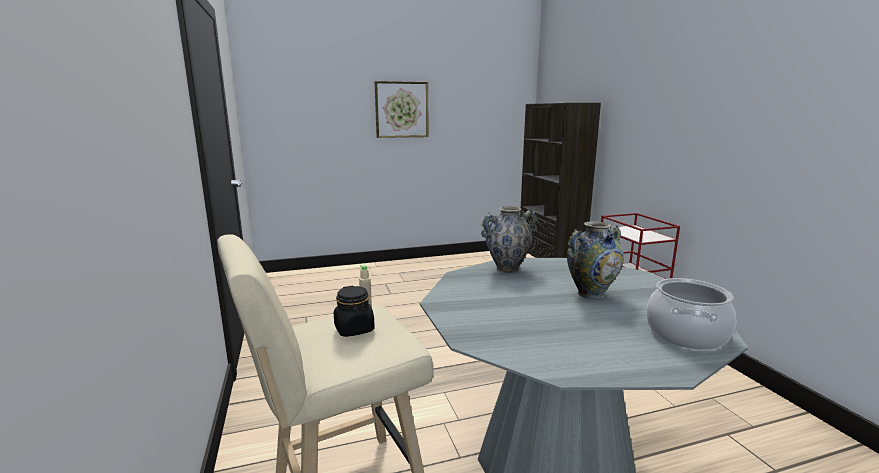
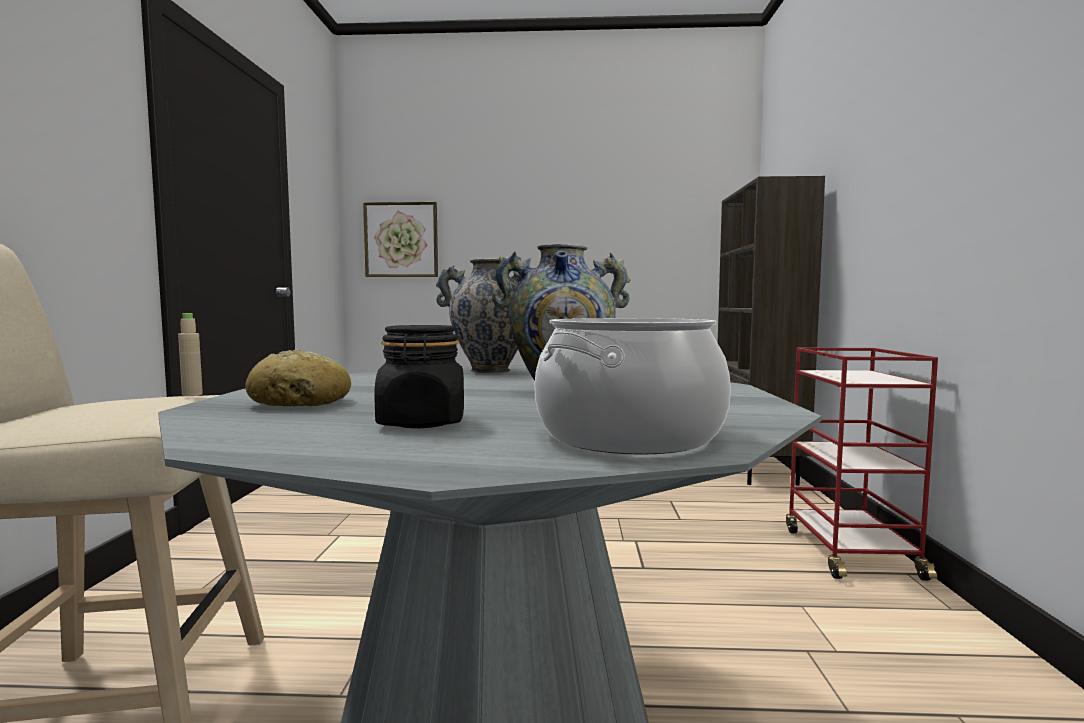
camera: 20 degrees right, 10 degrees down
(354, 329) = (129, 402): black jar -> black jar (422, 423)
(401, 109) = (547, 221): picture -> picture (401, 240)
(498, 325) = (301, 402): none -> bread

